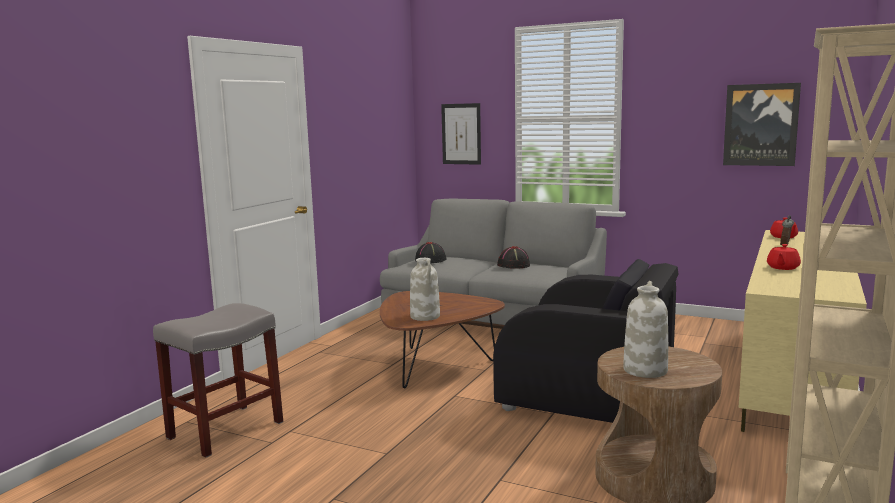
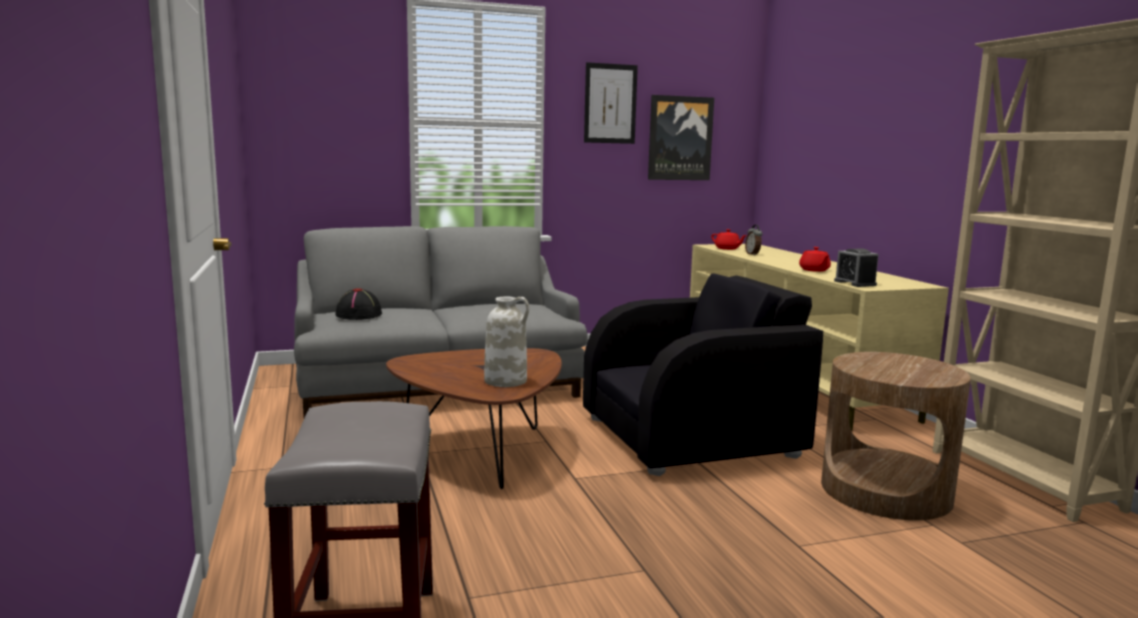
camera: 45 degrees left, 0 degrees up
(461, 134) = (326, 137): picture -> picture (610, 103)
(513, 265) = (479, 307): black hat -> none
(644, 369) = (907, 374): white vase -> none
(768, 285) = (855, 283): none -> alarm clock

